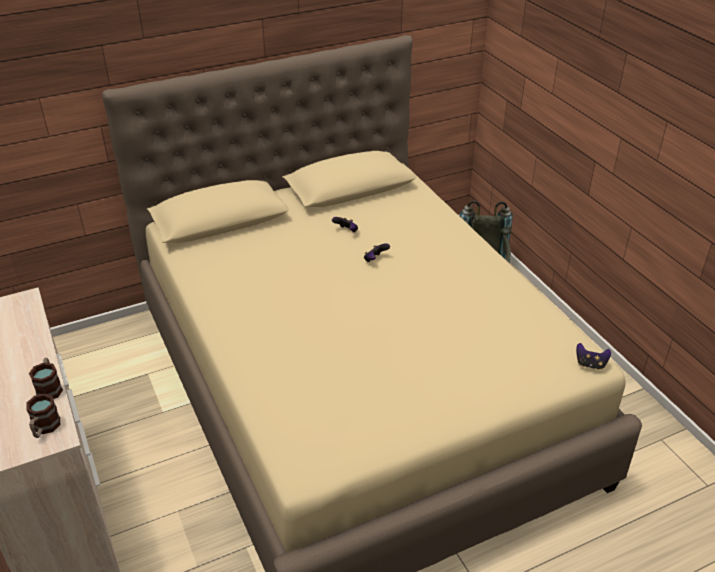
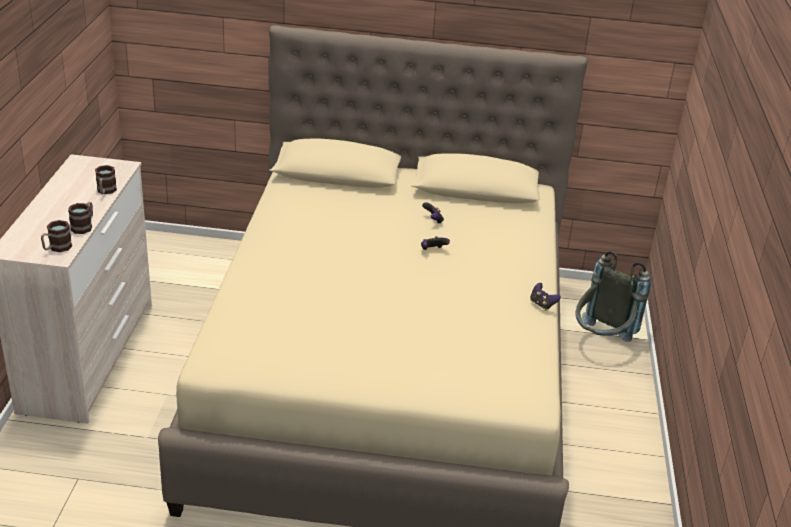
camera: 30 degrees right, 5 degrees down
(33, 336) = (105, 191): none -> mug
(590, 364) = (530, 403): game controller -> game controller (542, 304)

